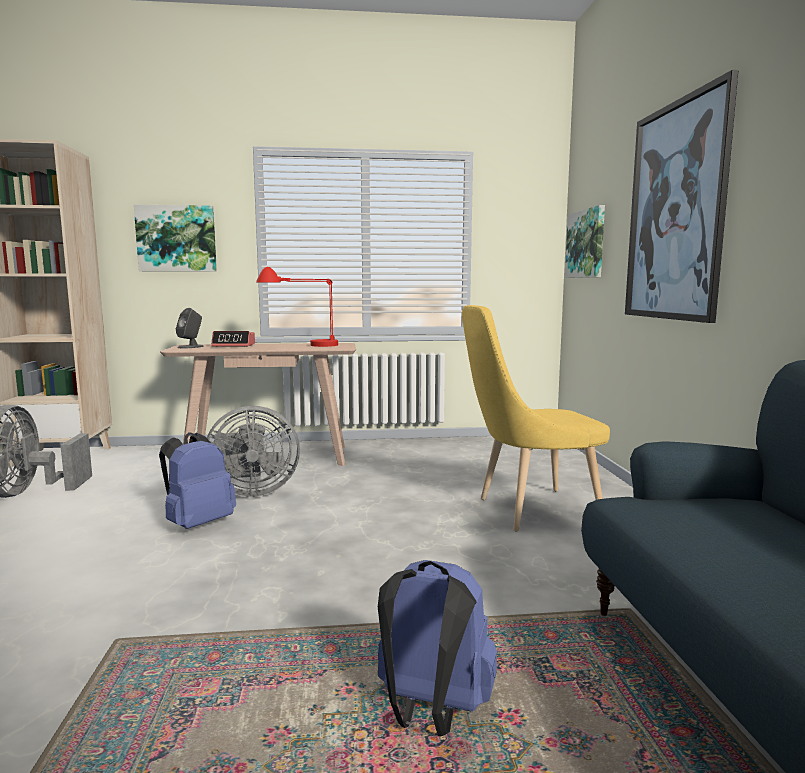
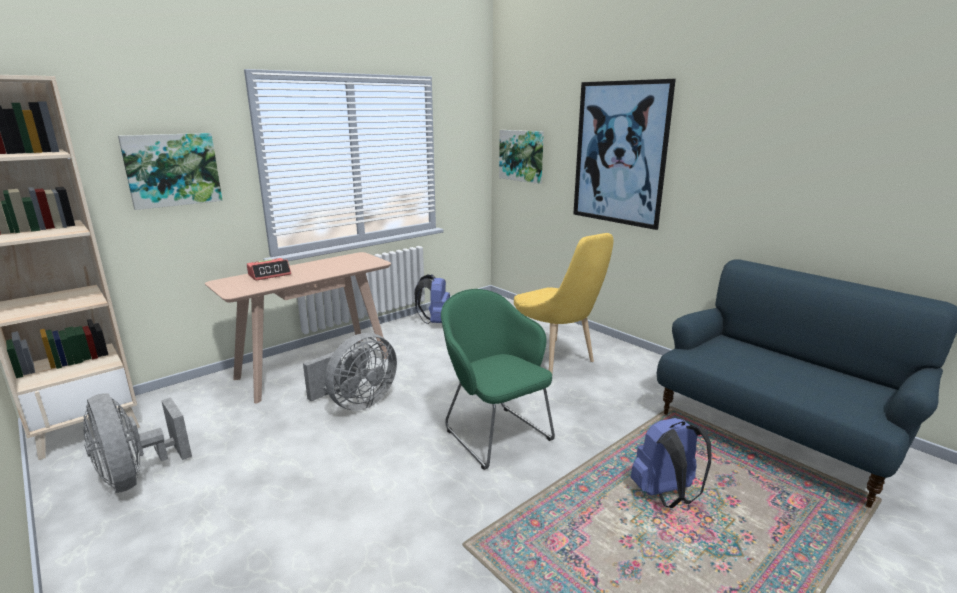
camera: 35 degrees left, 10 degrees up
(191, 347) = (233, 284): grey speaker -> none
(198, 524) = (363, 444): blue backpack -> blue backpack (435, 322)
(302, 346) = (339, 266): red table lamp -> none
(331, 555) = (494, 432): none -> green armchair
(530, 511) = (555, 360): yellow chair -> yellow chair turned 75 degrees counterclockwise

